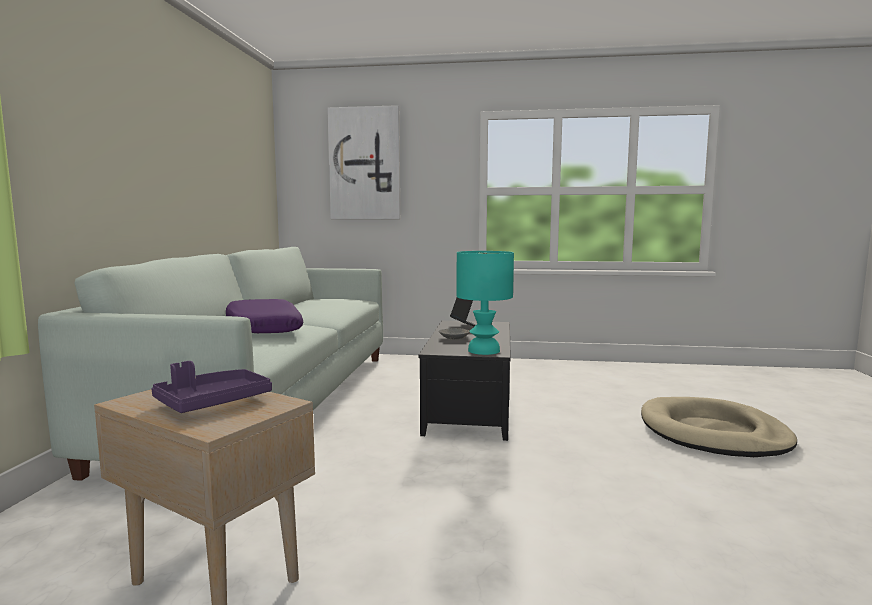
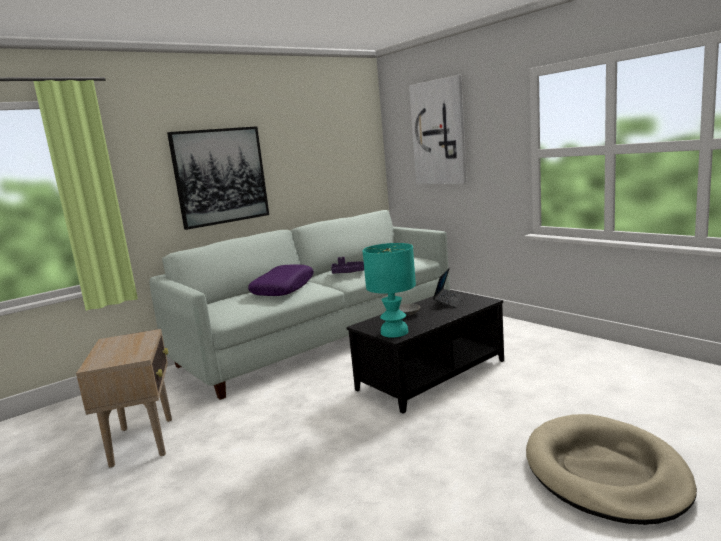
camera: 45 degrees right, 5 degrees up
(133, 163) = (220, 176): none -> picture
(212, 402) = (123, 349): purple tray -> purple tray (348, 272)

